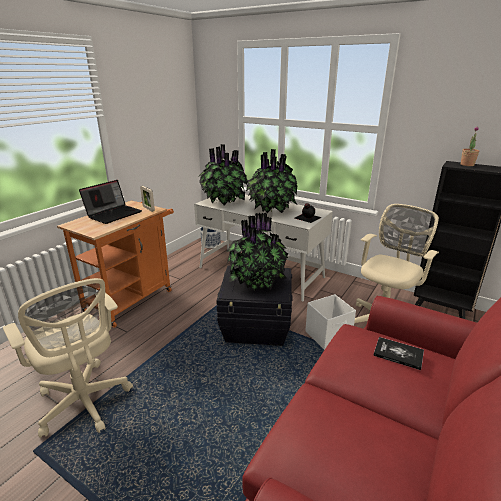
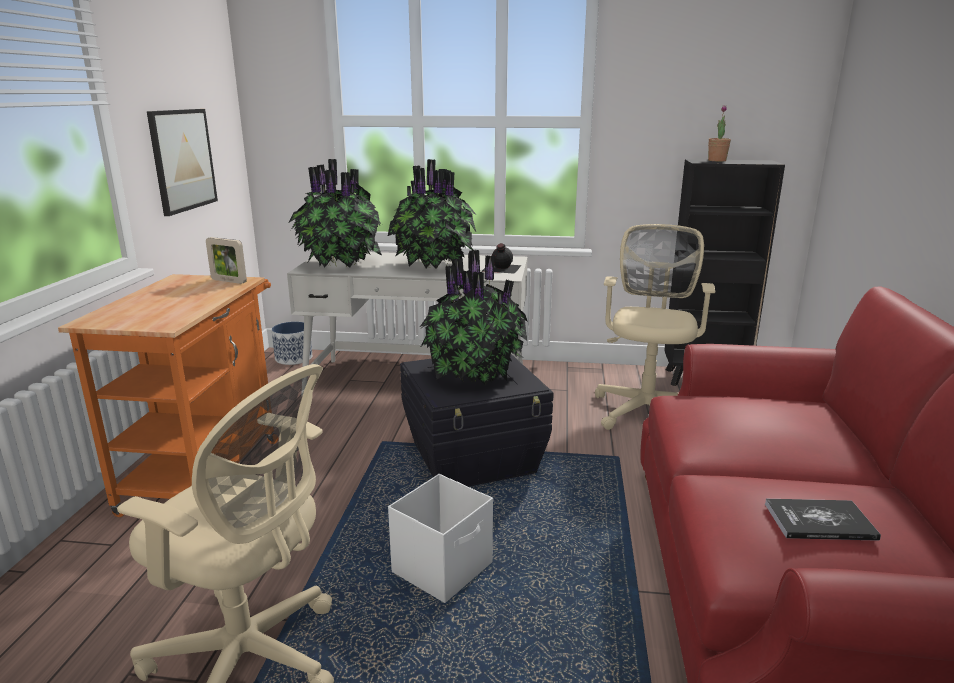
camera: 25 degrees left, 5 degrees down
(114, 214) = (166, 296): laptop -> none
(152, 140) = (183, 160): none -> picture
(328, 335) = (590, 444): white storage box -> white storage box (444, 567)
(398, 354) = (766, 407): book -> book (819, 521)

